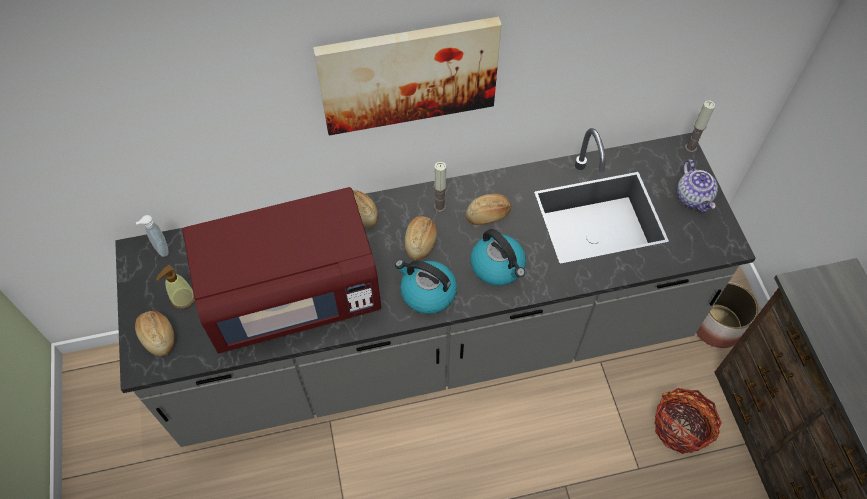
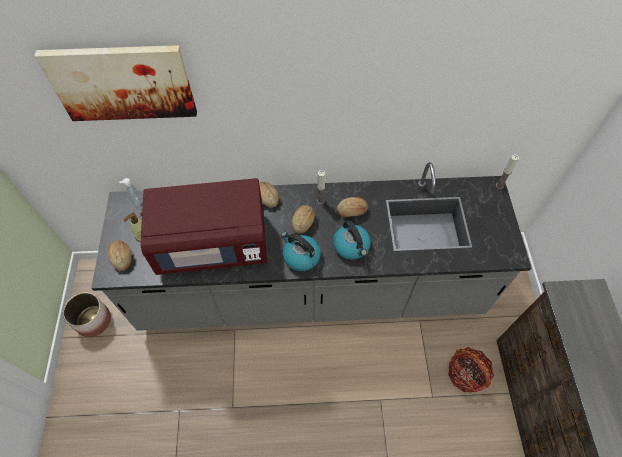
camera: 10 degrees right, 0 degrees up
(408, 74) = (305, 108): picture -> picture (122, 82)
(693, 198) = (495, 220): teapot -> none
(717, 326) = (503, 309): planter -> planter (93, 320)

